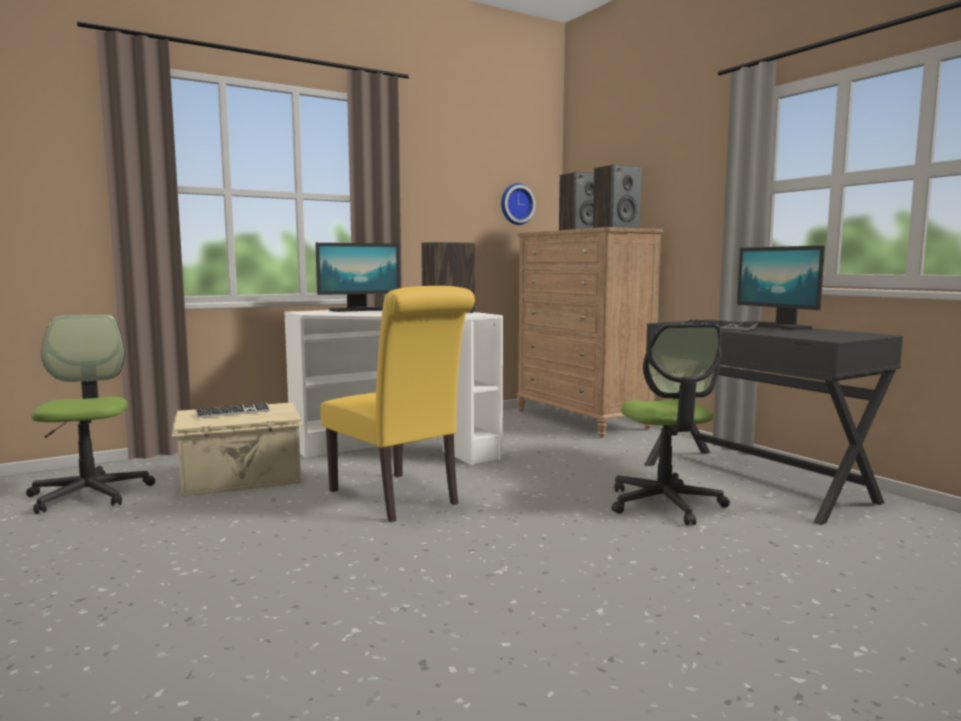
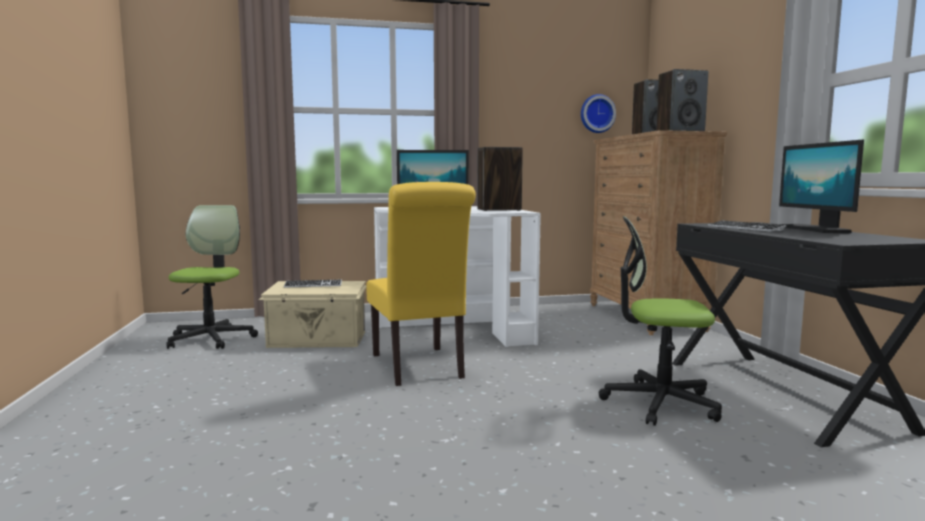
camera: 20 degrees right, 0 degrees up
(665, 504) = (659, 402): office chair -> office chair turned 90 degrees clockwise

